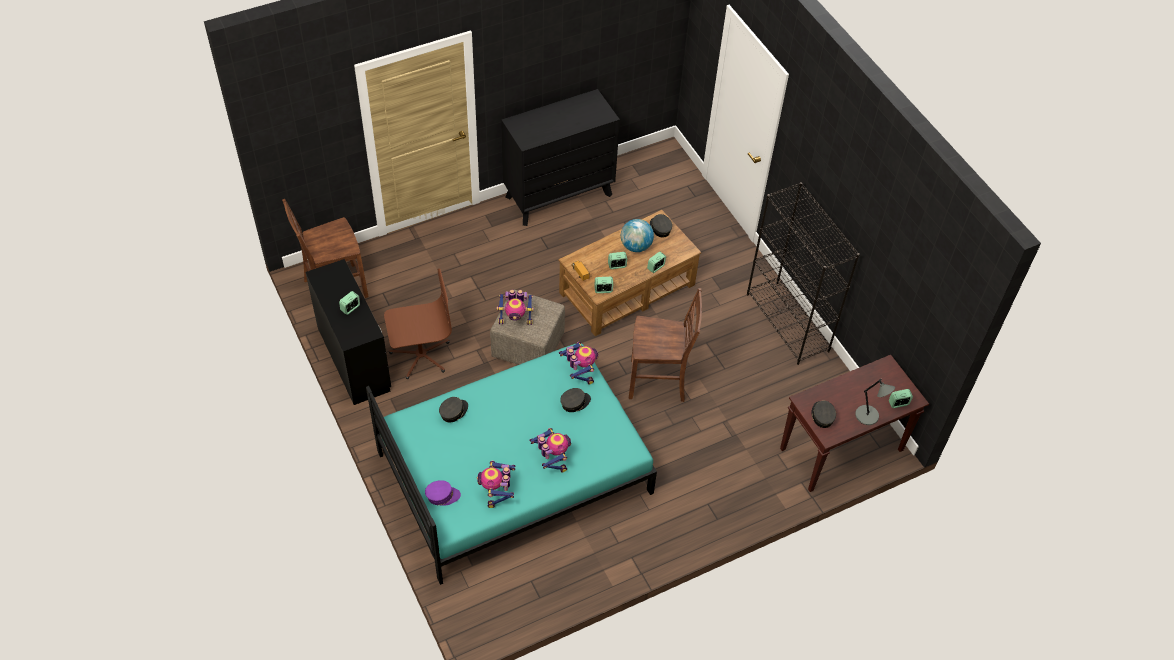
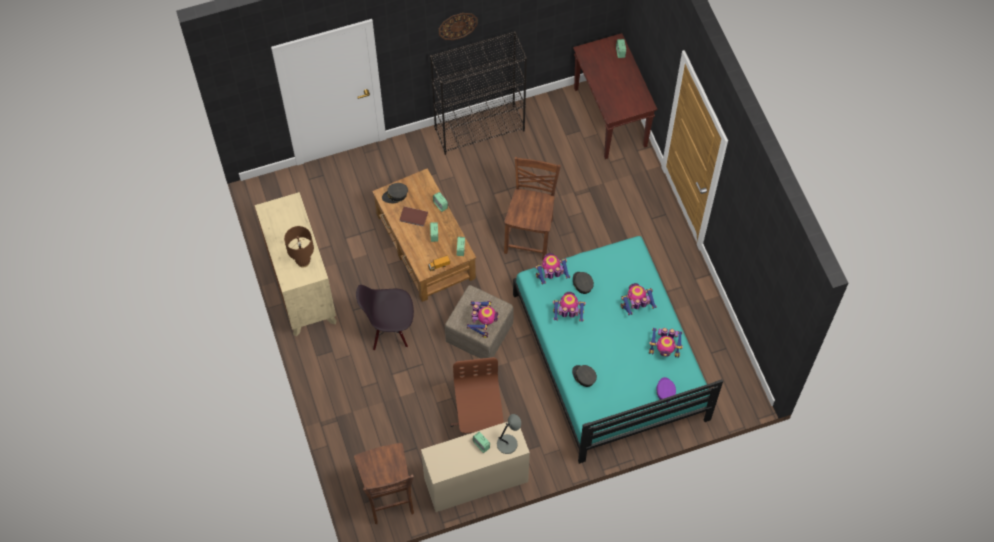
camera: 80 degrees left, 10 degrees up
(353, 358) = (476, 480): black desk -> beige desk
(522, 269) = (390, 330): none -> black chair
(531, 392) = (568, 316): none -> toy robot
(538, 131) = (303, 261): none -> brown table lamp
(559, 195) = (302, 289): black dresser -> beige dresser
(636, 246) = (414, 217): globe -> brown book
(822, 416) = (627, 105): grey cap -> none
(832, 180) = (457, 25): none -> wall clock
(868, 416) = (630, 74): grey table lamp -> grey table lamp (508, 443)

